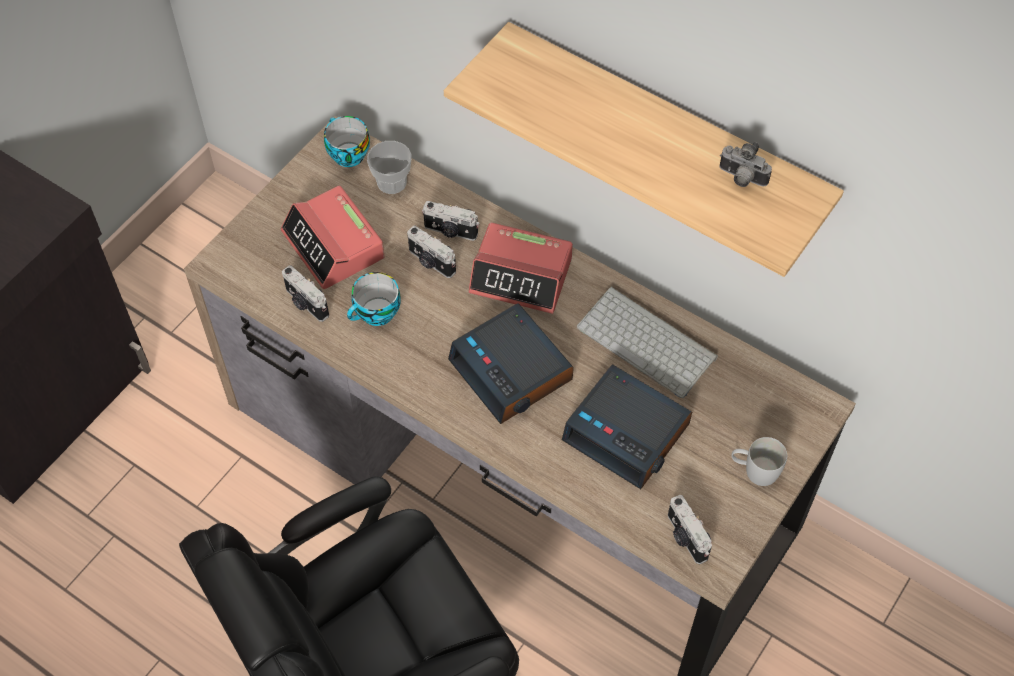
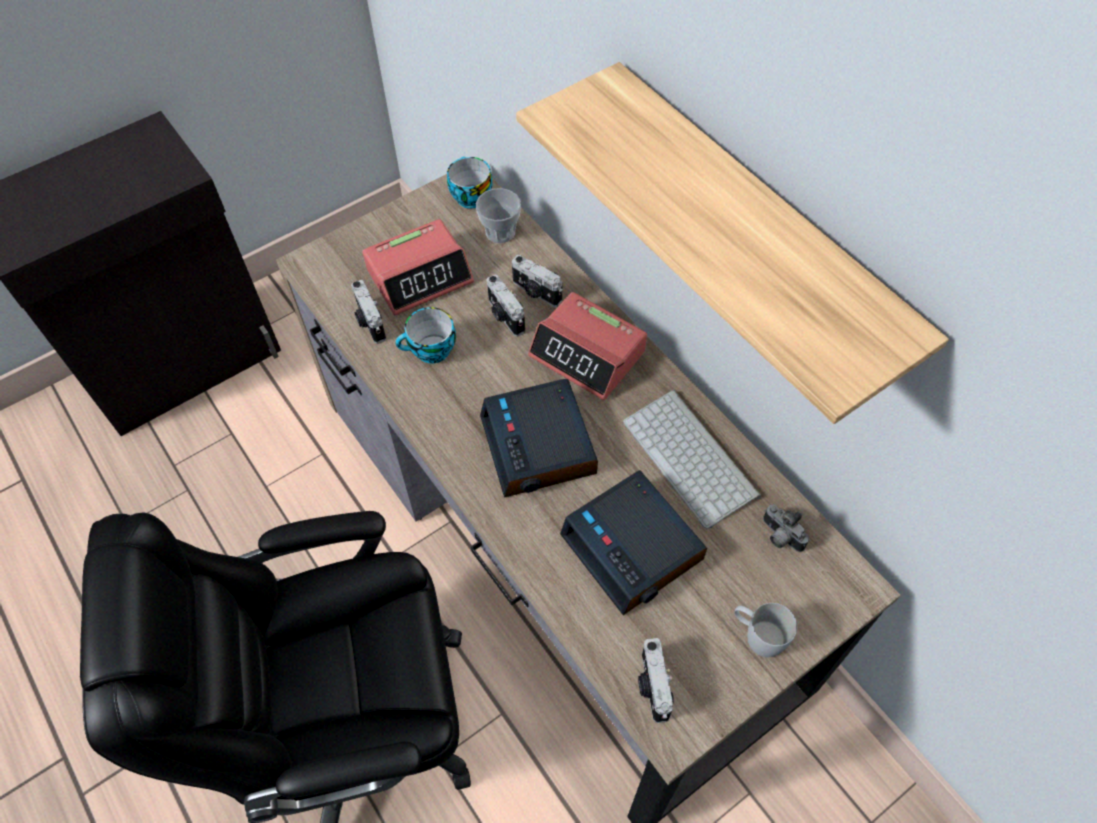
camera: 20 degrees right, 0 degrees up
(334, 245) = (420, 275): alarm clock -> alarm clock turned 105 degrees counterclockwise
(741, 179) = (820, 291): camera -> camera (779, 537)

